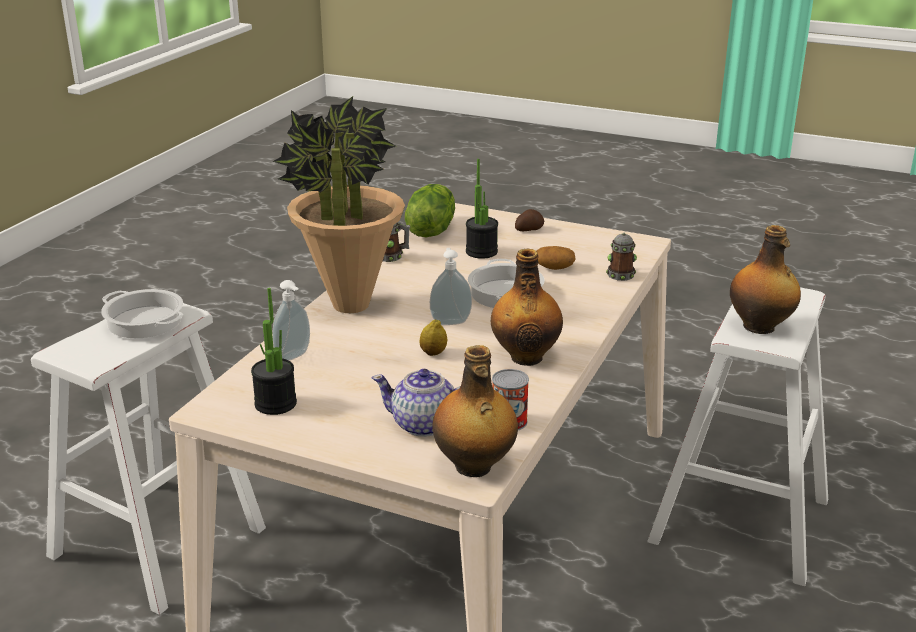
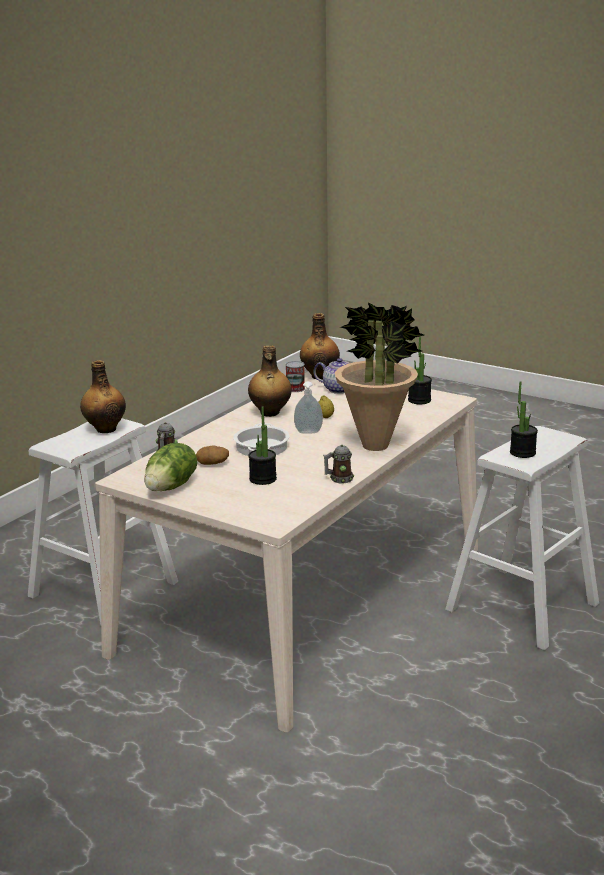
camera: 170 degrees left, 5 degrees down
(145, 321) = (522, 453): cooking pot -> potted plant
(294, 356) = (411, 419): soap dispenser -> none
(430, 230) = (298, 502): lettuce -> lettuce (172, 487)
(528, 229) = (209, 498): potato -> none

